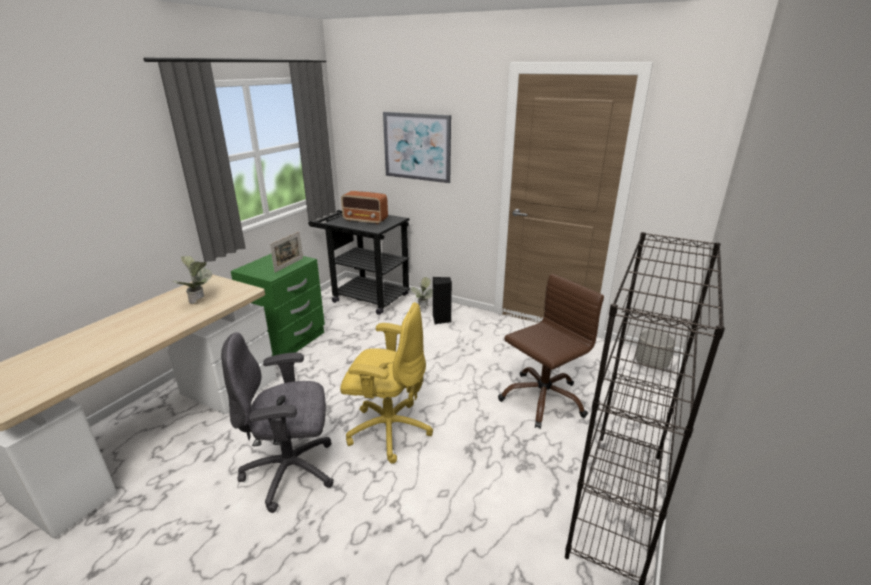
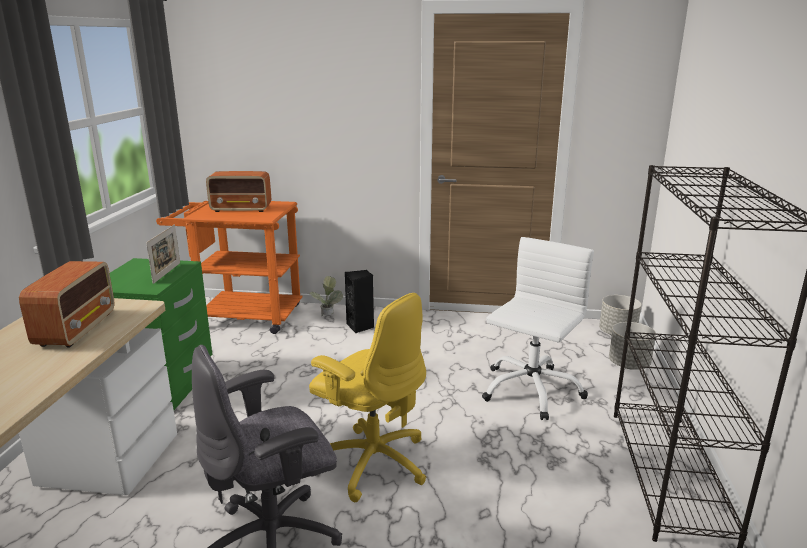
camera: 20 degrees left, 5 degrees down
(200, 301) = (77, 329): potted plant -> radio
(365, 297) = (242, 316): black cart -> orange cart
(388, 430) = (373, 461): yellow office chair -> yellow office chair turned 45 degrees clockwise
(417, 147) = (303, 108): picture -> none
(542, 399) = (530, 389): brown office chair -> white office chair
(644, 395) = (629, 365): none -> grey planter

